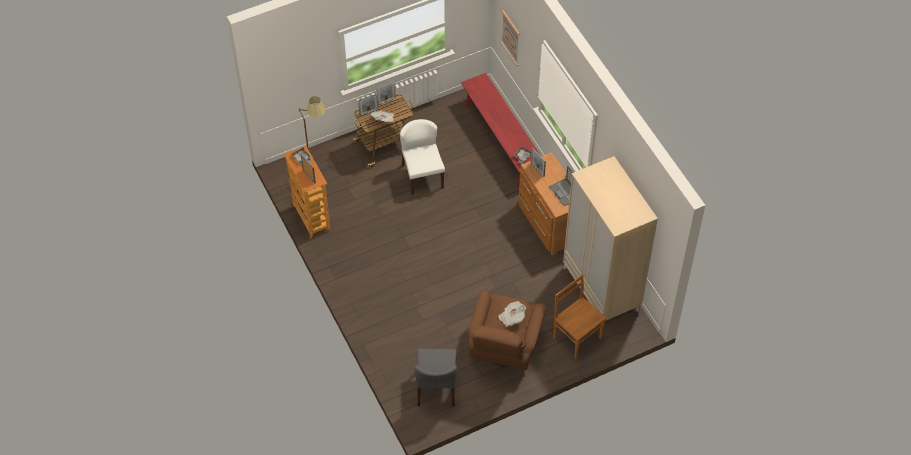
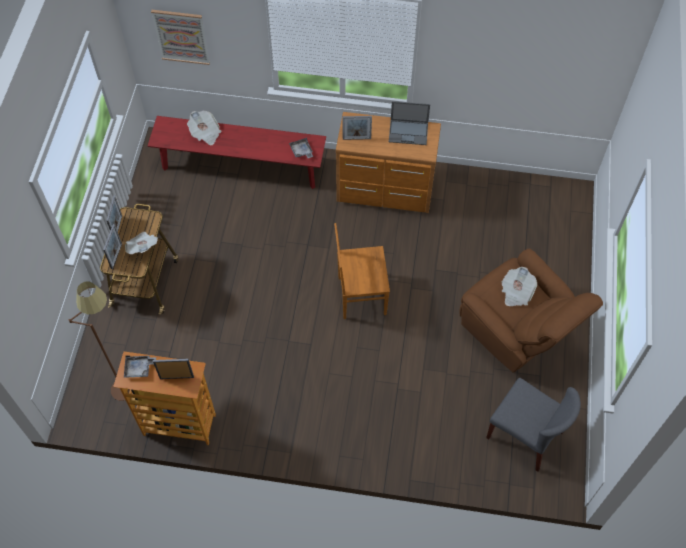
camera: 55 degrees left, 5 degrees up
(422, 176) = (221, 269): white chair -> none
(493, 103) = (205, 133): none -> newspaper
(576, 337) = (549, 255): brown chair -> brown chair (360, 296)
(601, 289) = (505, 195): beige wardrobe -> none

